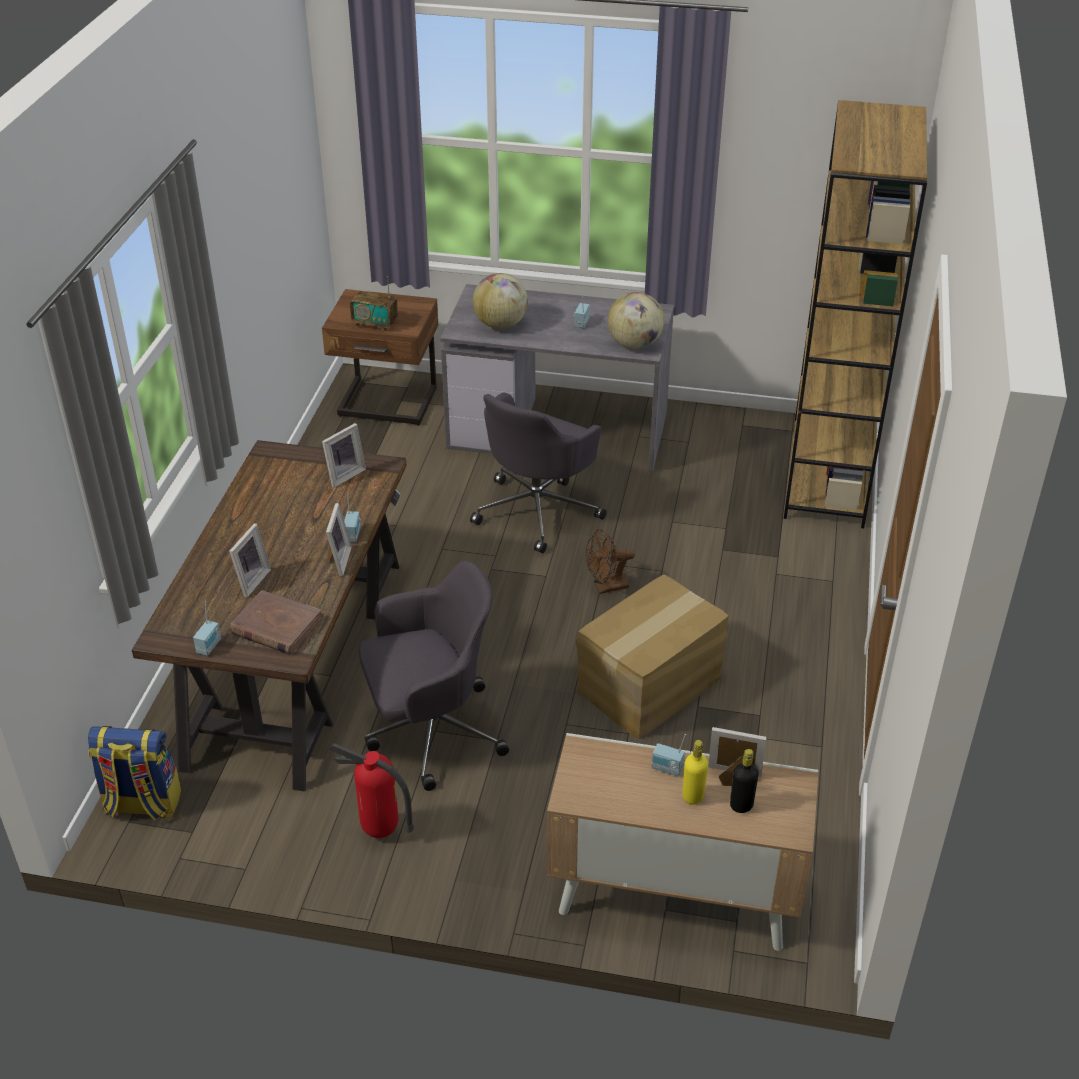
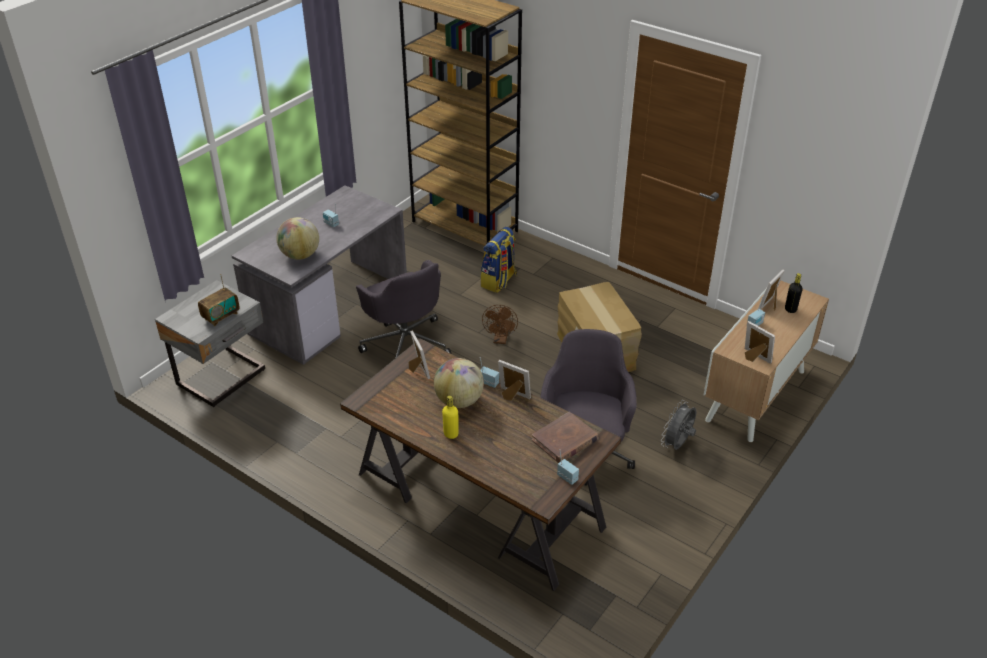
camera: 65 degrees left, 0 degrees up
(142, 804) = (576, 618): backpack -> backpack (499, 281)
(250, 581) = (508, 442): picture frame -> picture frame (754, 358)
(379, 831) = (657, 500): fire extinguisher -> none
(387, 404) = (223, 378): brown nightstand -> grey nightstand
(503, 826) = (677, 445): none -> grey fan
(635, 344) = (375, 212): globe -> globe (459, 401)
(693, 796) = (778, 322): yellow bottle -> yellow bottle (451, 434)

